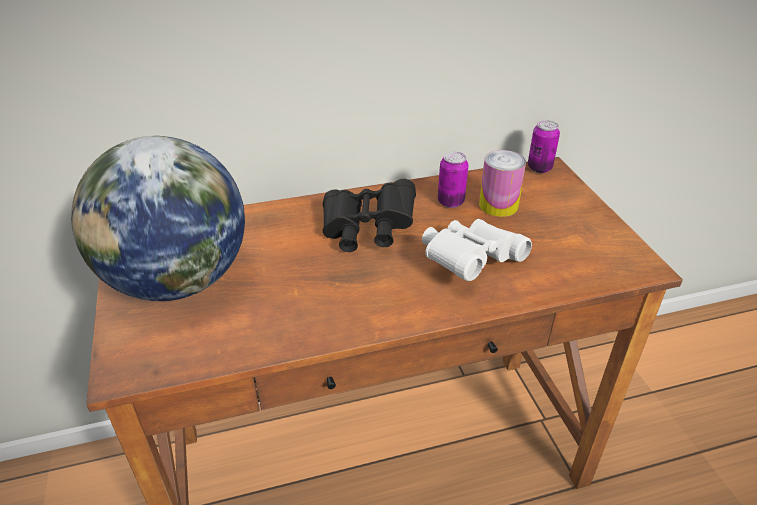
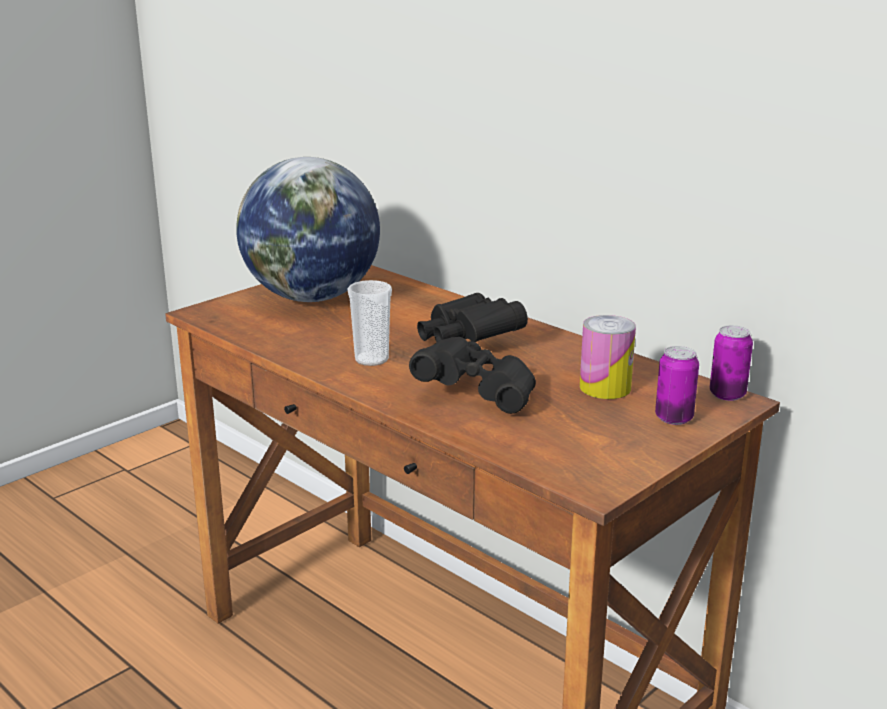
camera: 60 degrees right, 15 degrees down
(359, 293) = (371, 359): none -> cup
(450, 202) = (574, 364): can -> can (674, 418)
(469, 262) = (478, 394): white binoculars -> black binoculars

